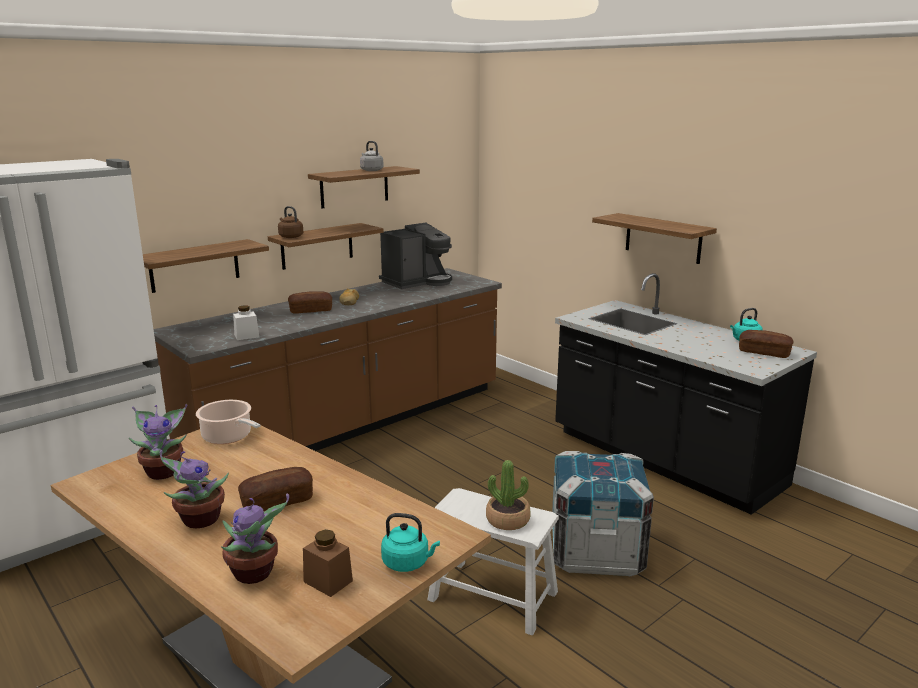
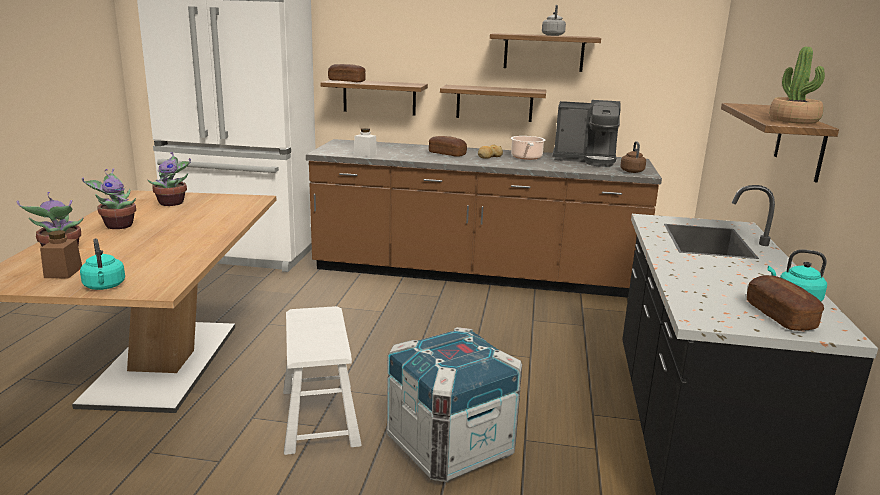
camera: 50 degrees right, 0 degrees up
(228, 437) = (238, 202): cooking pot -> cooking pot (526, 157)
(277, 502) = (160, 234): bread -> bread (347, 81)
(290, 236) = (456, 86): brown kettle -> brown kettle (631, 171)
(508, 520) = (312, 339): potted plant -> potted plant (793, 120)

